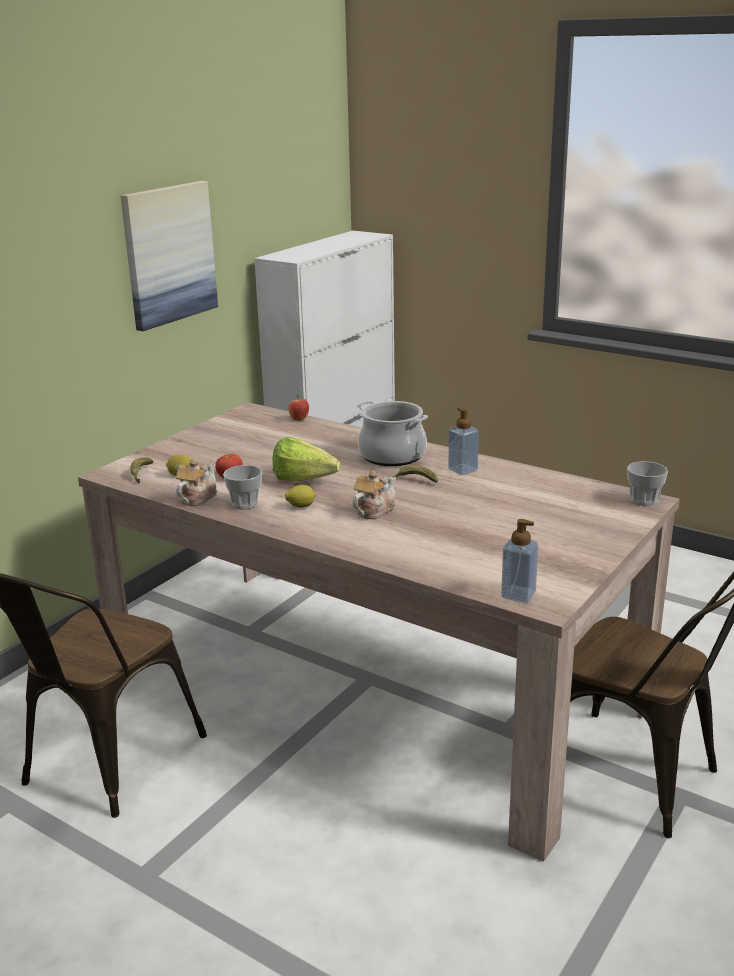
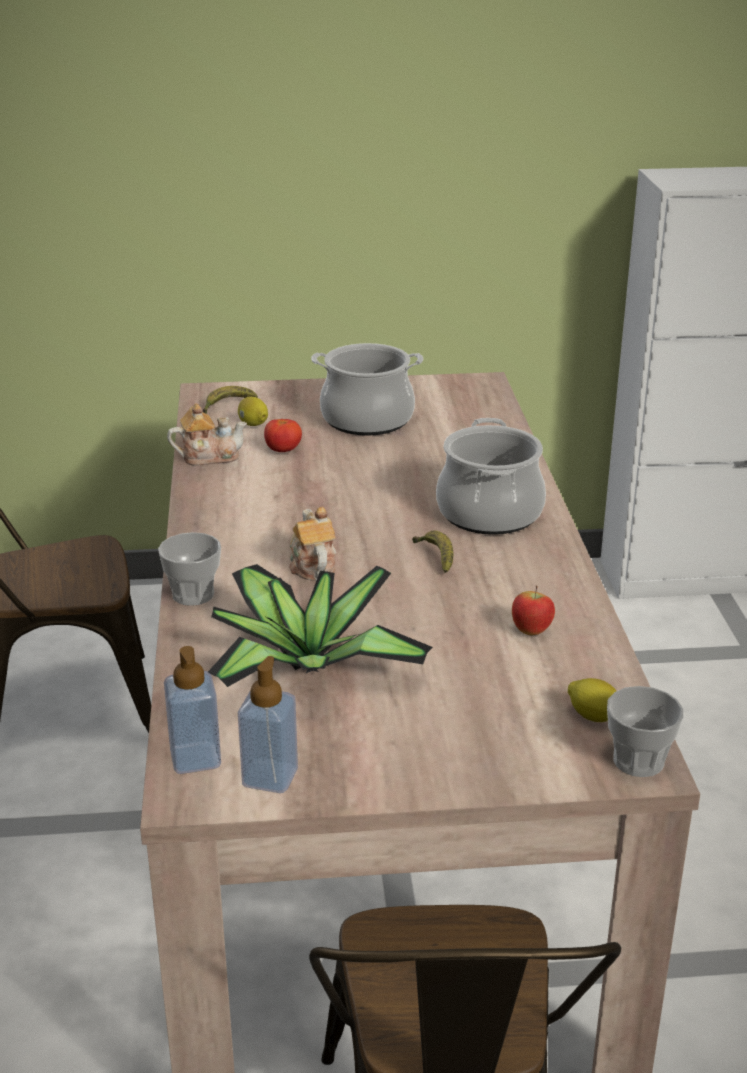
camera: 50 degrees right, 5 degrees up
(169, 254) = (467, 134): picture -> none
(236, 447) = (367, 420): none -> cooking pot
(245, 504) = (228, 486): cup -> cup (193, 594)
(299, 419) = (502, 418): apple -> apple (531, 631)
(301, 506) = (263, 519): lemon -> lemon (593, 716)
(308, 481) = (337, 495): lettuce -> none
(374, 510) = (312, 566): teapot -> teapot turned 105 degrees counterclockwise
(463, 470) = (520, 576): soap dispenser -> soap dispenser (270, 777)
(472, 543) = (305, 668): none -> potted plant

